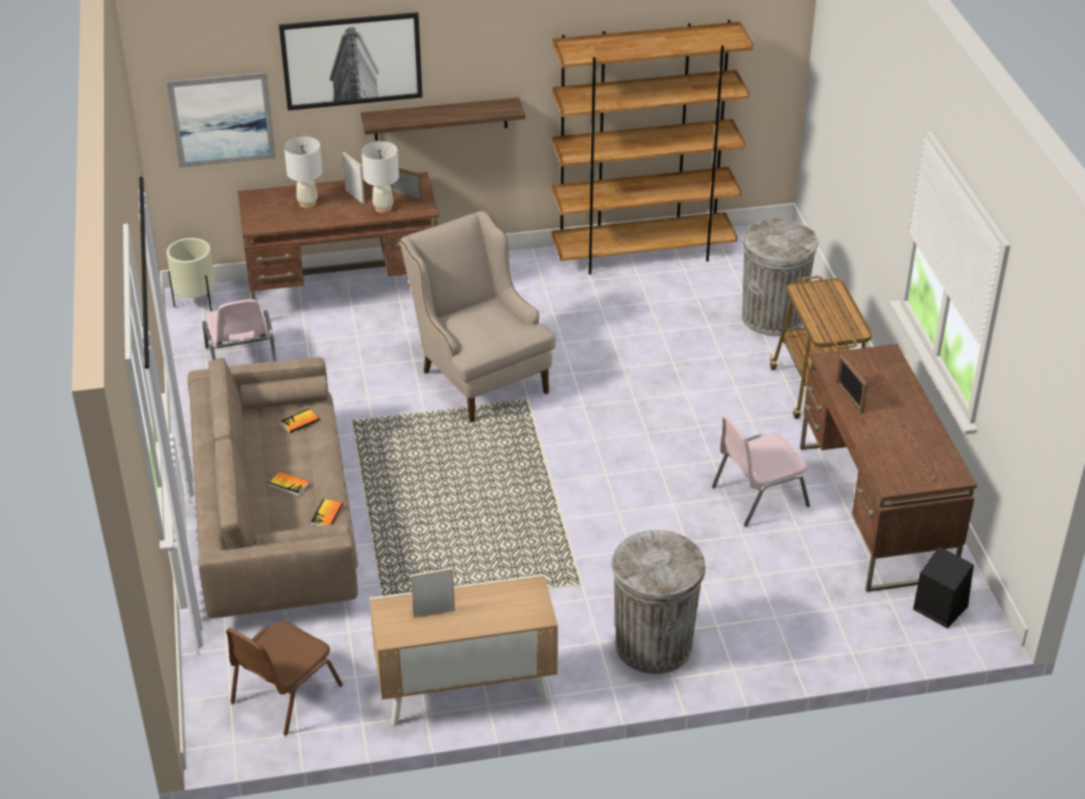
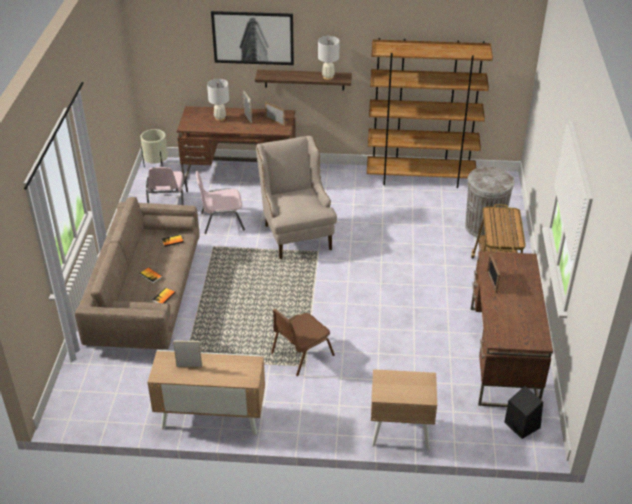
camera: 15 degrees right, 0 degrees up
(222, 119) = (177, 63): picture -> none
(284, 694) = (108, 397): brown chair -> brown chair (301, 354)
(383, 208) = (261, 127): white table lamp -> white table lamp (328, 77)
(654, 645) = (333, 412): grey trash can -> none
(758, 496) = (433, 333): pink chair -> pink chair (221, 221)
(765, 653) = (400, 431): none -> beige nightstand

